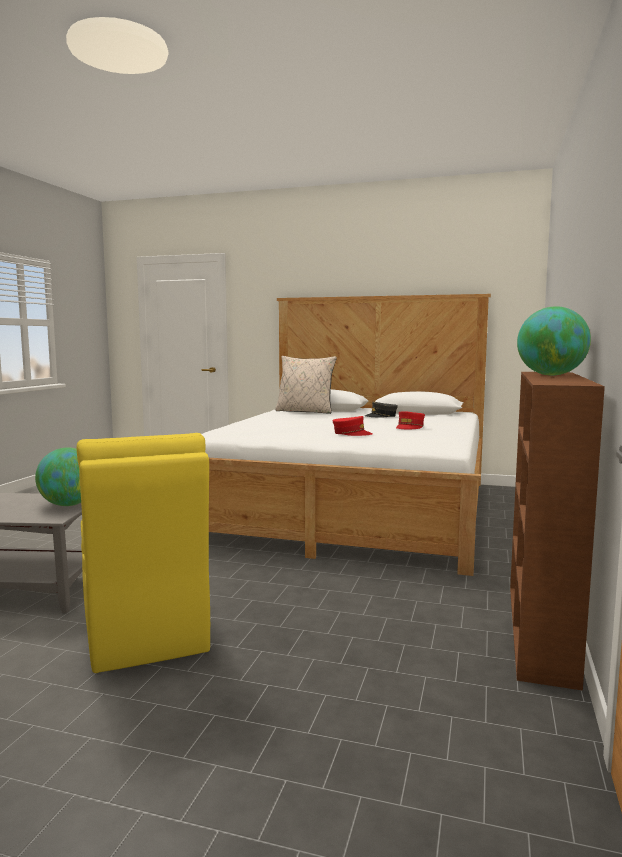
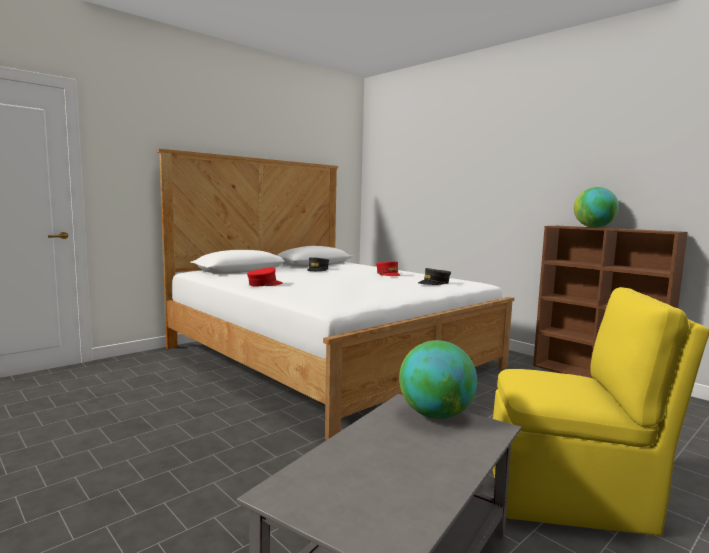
camera: 60 degrees left, 0 degrees up
(305, 411) = (242, 274): beige pillow -> none
(351, 433) = (394, 284): red cap -> red cap (264, 284)
(392, 439) = (434, 283): none -> grey cap

